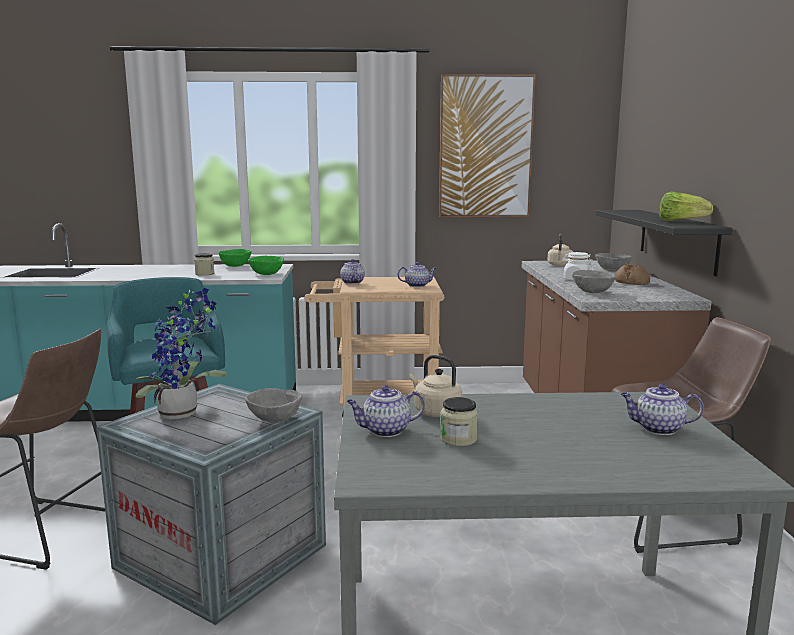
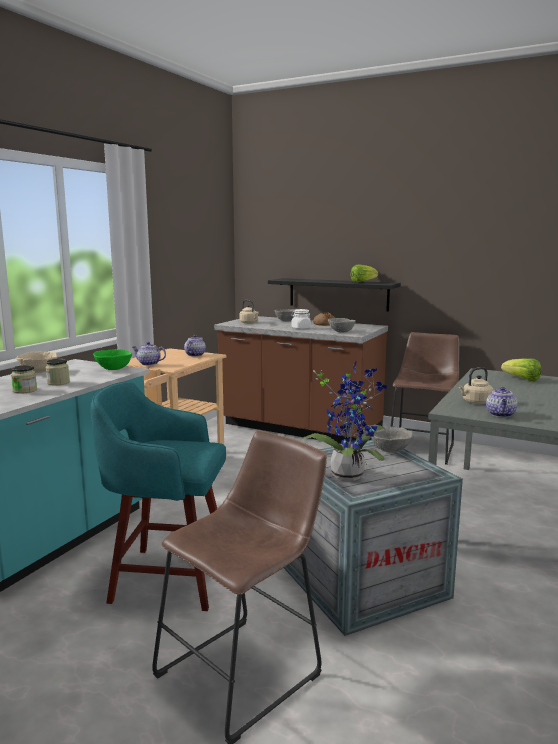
camera: 60 degrees left, 0 degrees up
(235, 266) = (38, 372): green bowl -> beige bowl
(458, 439) = (520, 405): jar -> jar (25, 390)
(485, 147) = (176, 235): picture -> none
(658, 429) = (522, 379): teapot -> lettuce

